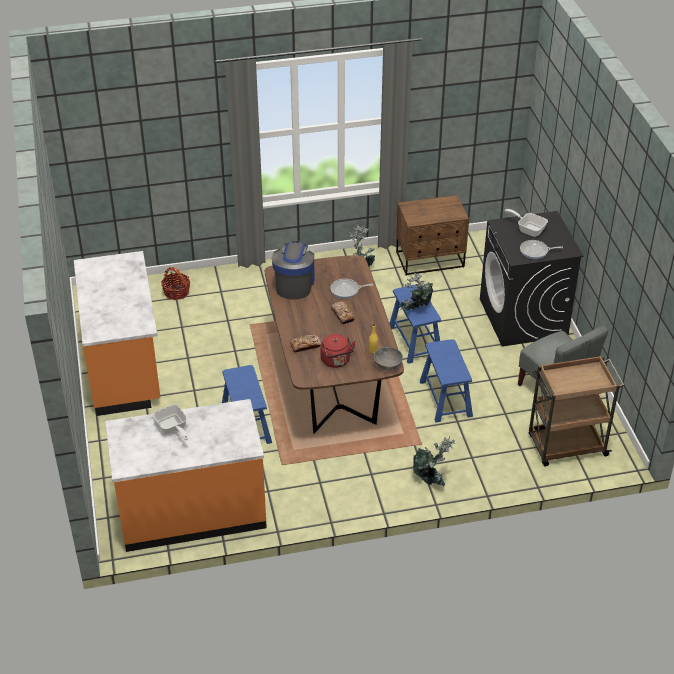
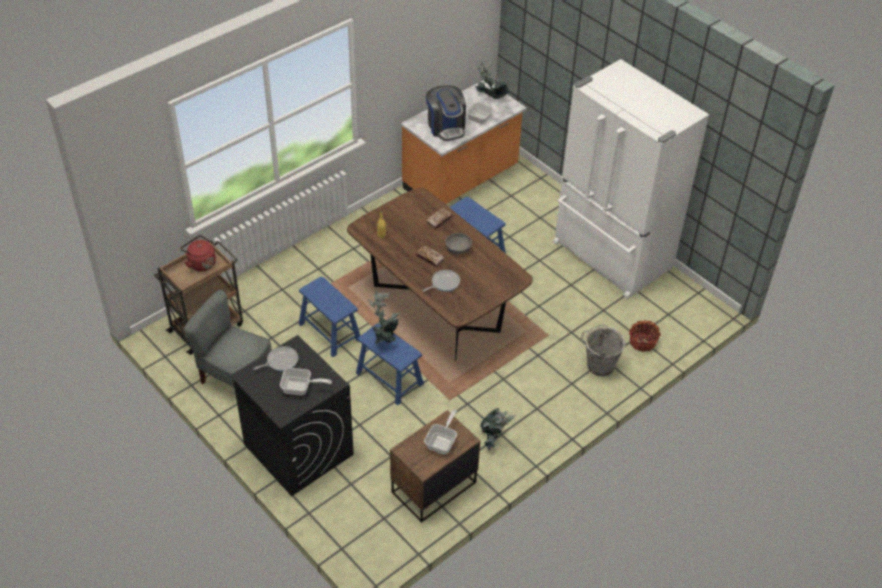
camera: 150 degrees right, 5 degrees up
(125, 368) = (610, 257): orange counter -> white fridge
(230, 289) = (599, 365): none -> grey bucket
(294, 284) = (494, 271): coffee machine -> coffee machine (446, 127)
(336, 361) = (405, 216): red kettle -> red kettle (200, 263)
(387, 365) = (362, 228): grey bowl -> grey bowl (458, 249)
(426, 210) = (442, 441): none -> frying pan
(431, 479) = (305, 261): potted plant -> potted plant (489, 98)

